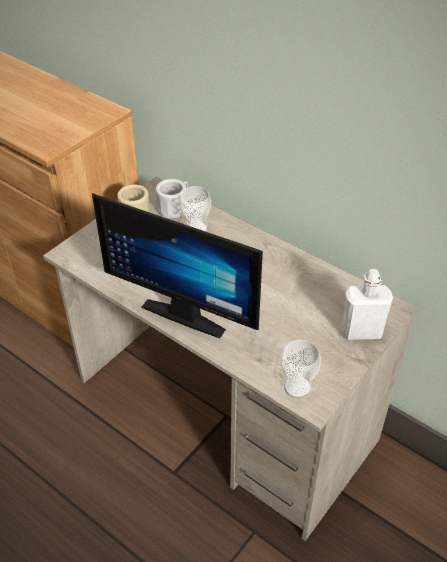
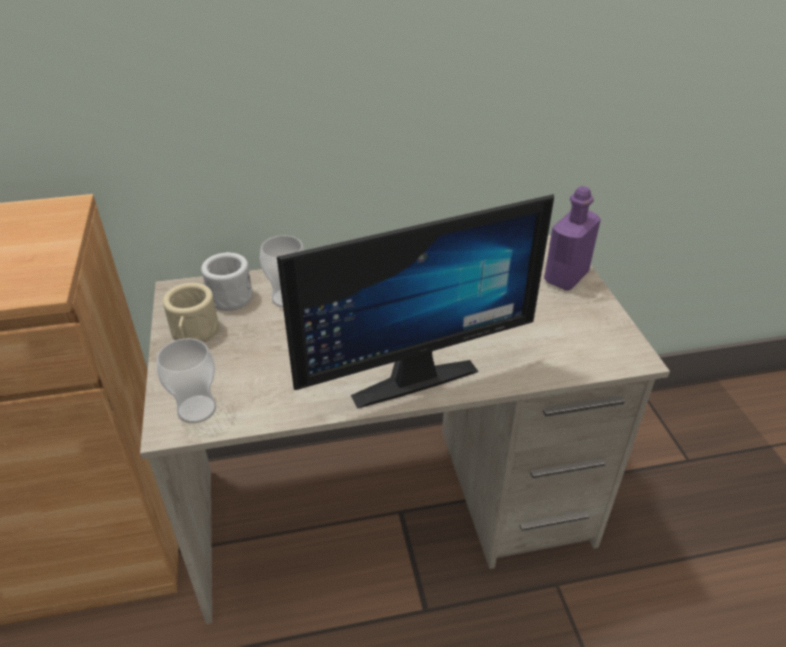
camera: 50 degrees left, 5 degrees down
(297, 387) = (602, 355): cup -> cup (197, 409)
(361, 331) = (566, 277): white bottle -> purple bottle

